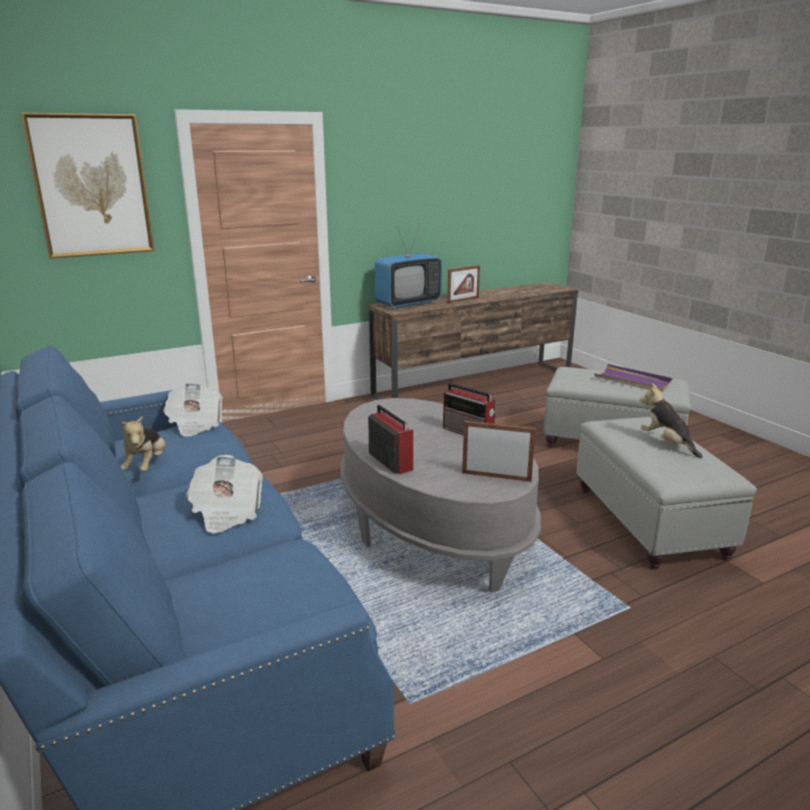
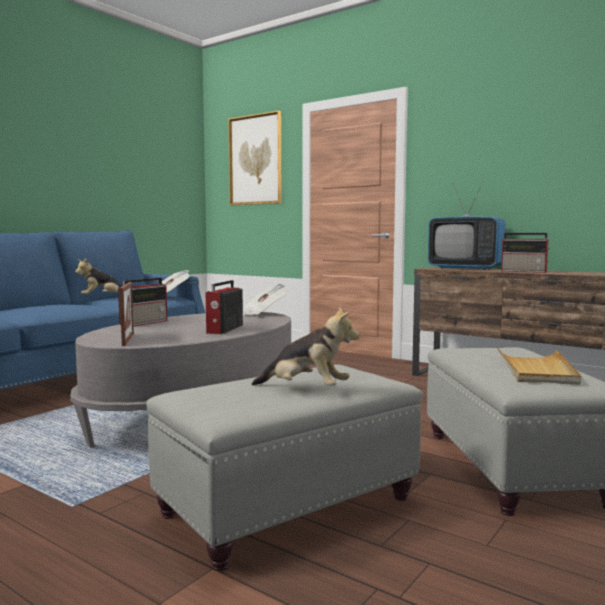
camera: 65 degrees right, 15 degrees down
(227, 512) = (40, 308): newspaper -> newspaper (262, 314)
(463, 300) = (525, 271): picture frame -> radio
(633, 381) = (536, 370): purple tray -> beige tray
(667, 443) = (306, 389): plush toy -> plush toy turned 75 degrees clockwise

